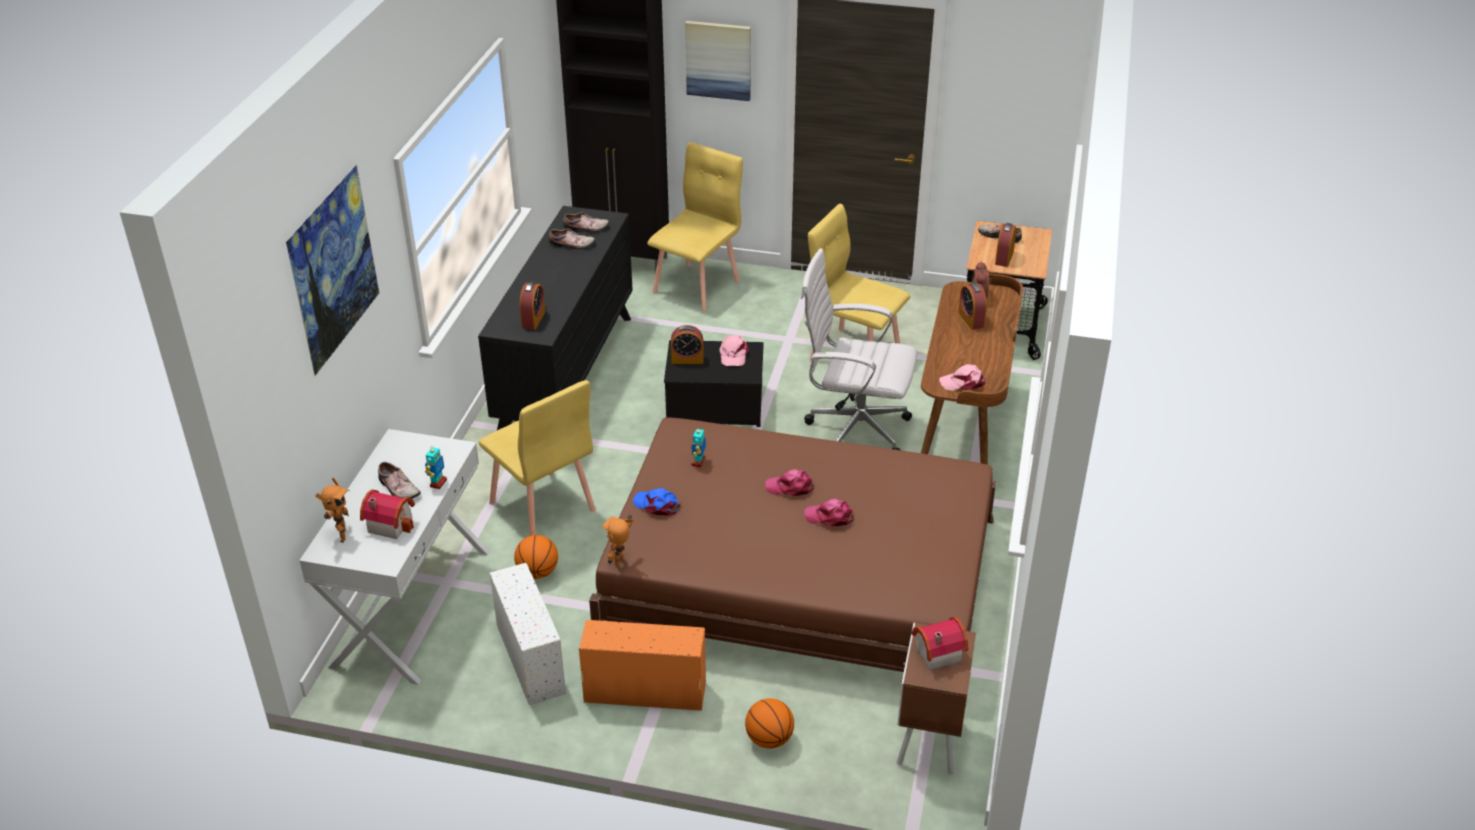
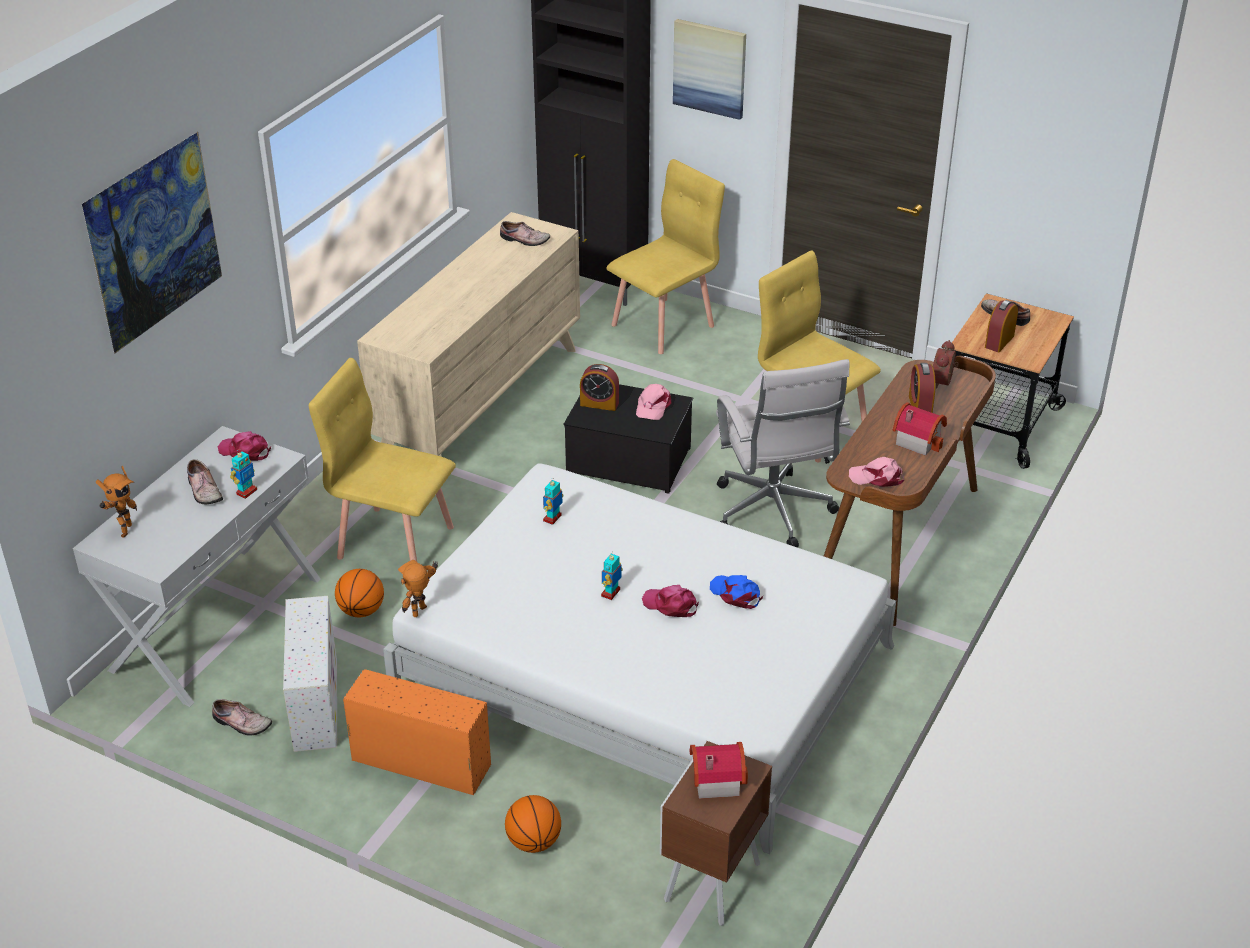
camera: 15 degrees right, 0 degrees up
(390, 523) = (179, 526): toy house -> toy house (918, 440)
(533, 319) = (423, 332): alarm clock -> none
(542, 507) = (395, 541): yellow chair -> yellow chair turned 135 degrees clockwise
(566, 375) = (480, 401): black dresser -> beige dresser
(571, 245) = (500, 256): shoe -> shoe (241, 724)
(657, 505) = (486, 558): blue cap -> blue cap (736, 594)
(776, 516) = (611, 593): none -> toy robot
(790, 487) = (641, 564): pink cap -> pink cap (245, 451)
(800, 578) = (643, 671): brown bed -> white bed
(853, 430) = (773, 514): white office chair -> white office chair turned 135 degrees counterclockwise

